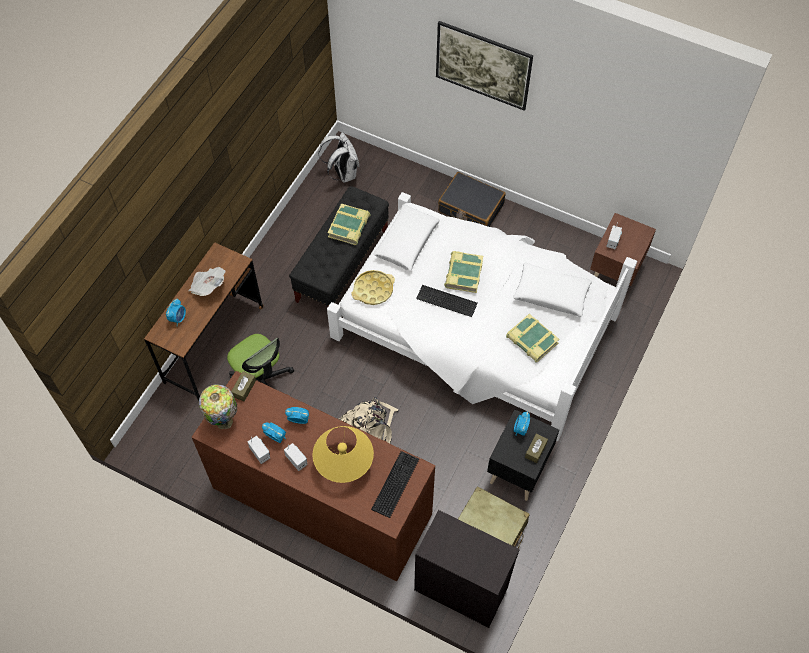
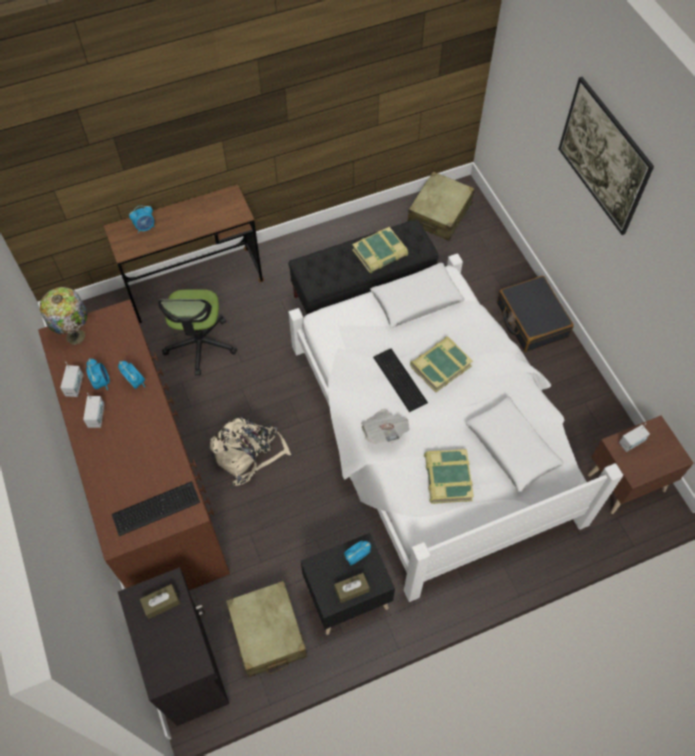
camera: 40 degrees right, 0 degrees up
(208, 286) = (195, 217): newspaper -> newspaper (384, 431)
(244, 388) = (120, 319): brown tissue box -> brown tissue box (161, 603)
(343, 173) = (440, 213): white backpack -> beige suitcase
(344, 464) = (132, 452): yellow table lamp -> none
(373, 290) = (343, 322): yellow tray -> none

